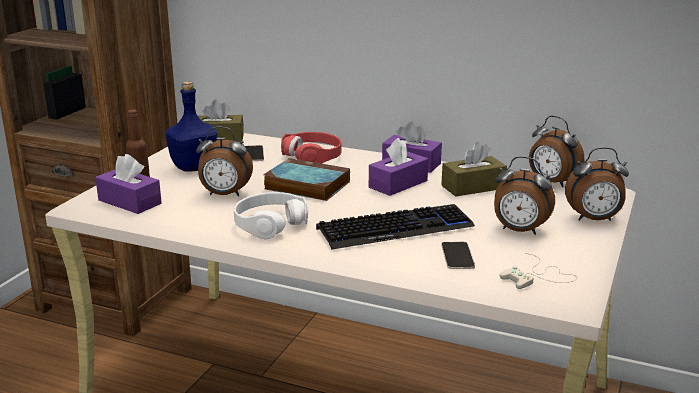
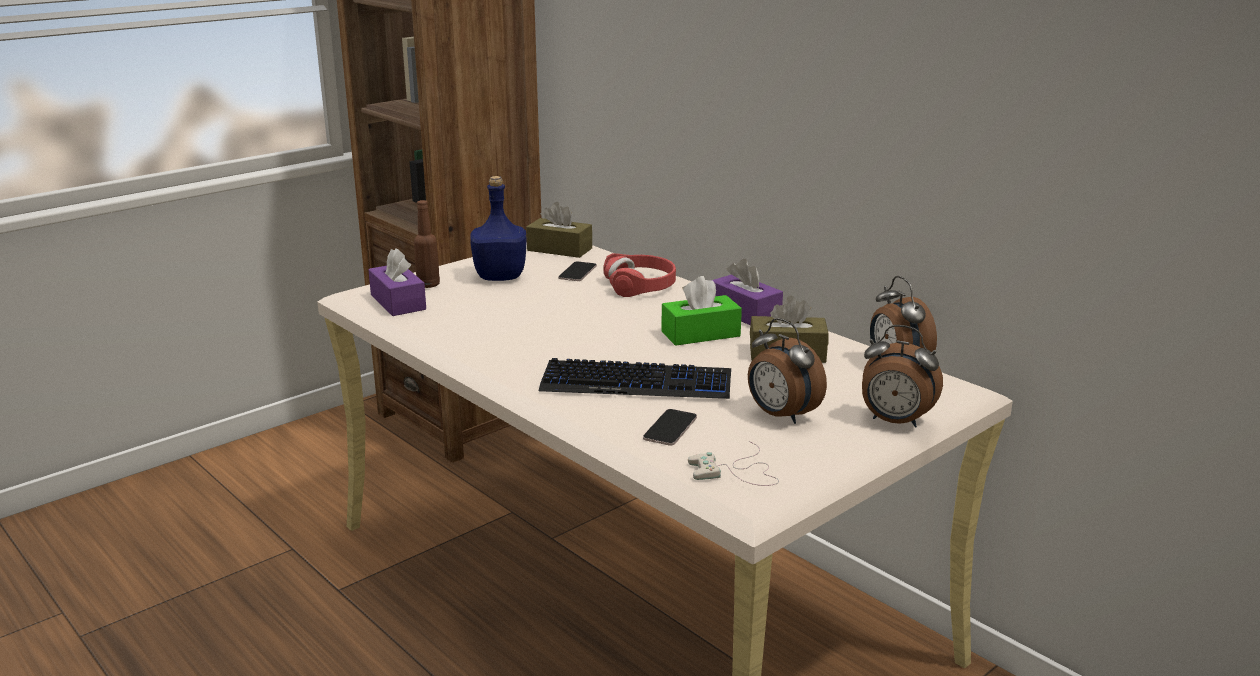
camera: 25 degrees right, 0 degrees up
(225, 195) = (498, 312): alarm clock -> none
(270, 223) = (509, 351): white headphones -> none
(305, 185) = (593, 316): book -> none
(398, 184) = (700, 334): purple tissue box -> green tissue box

